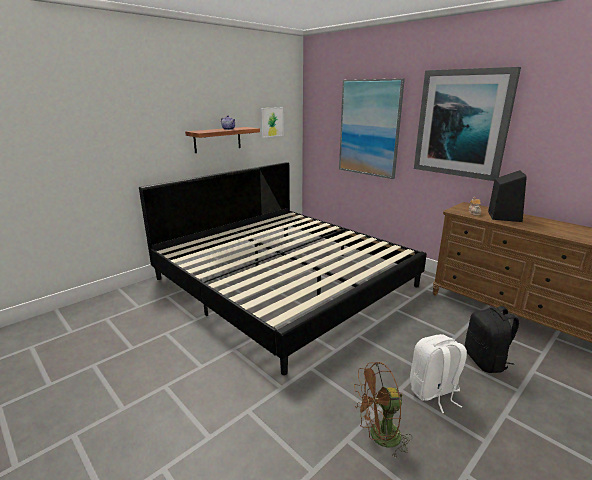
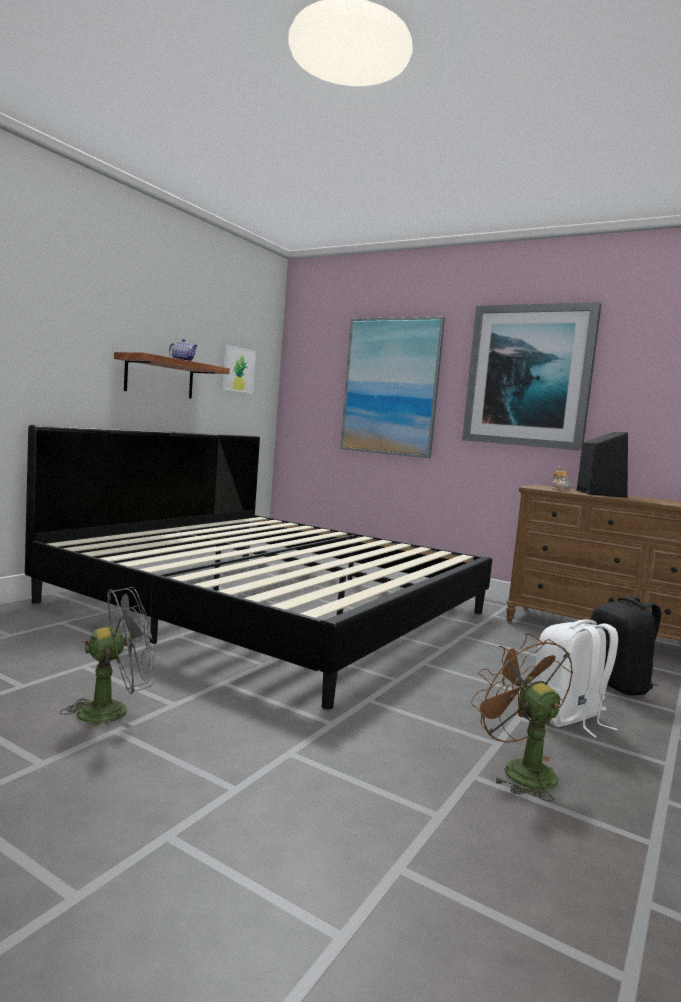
camera: 15 degrees left, 15 degrees down
(169, 370) = (114, 710): none -> grey fan
(379, 437) = (519, 770): brown fan -> brown fan turned 90 degrees clockwise

